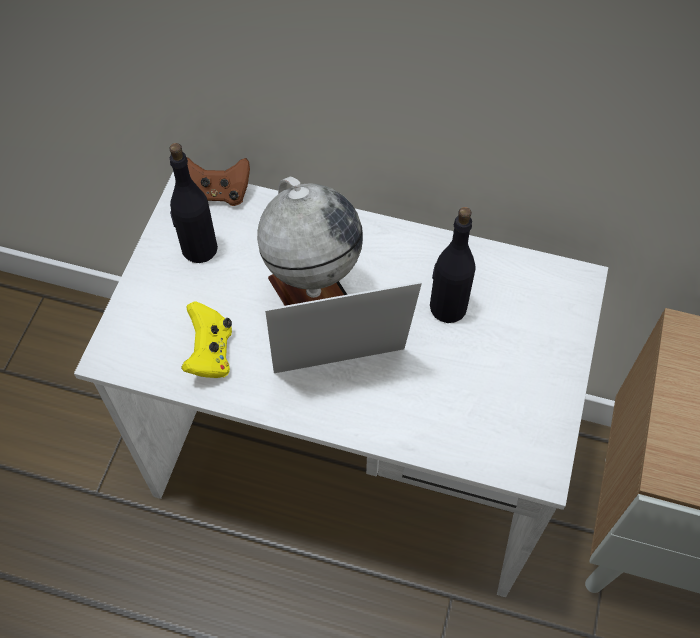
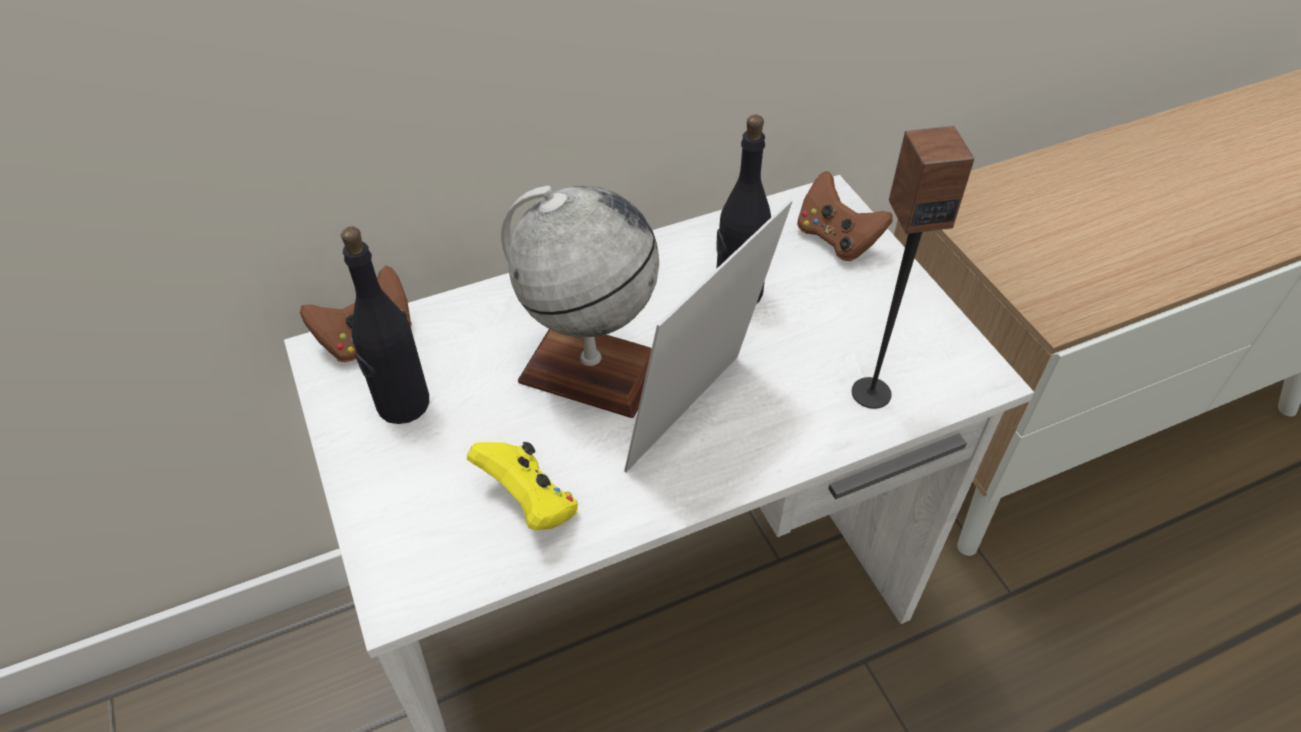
camera: 40 degrees left, 10 degrees down
(460, 429) = (871, 392): none -> speaker
(552, 313) = (836, 239): none -> brown game controller

